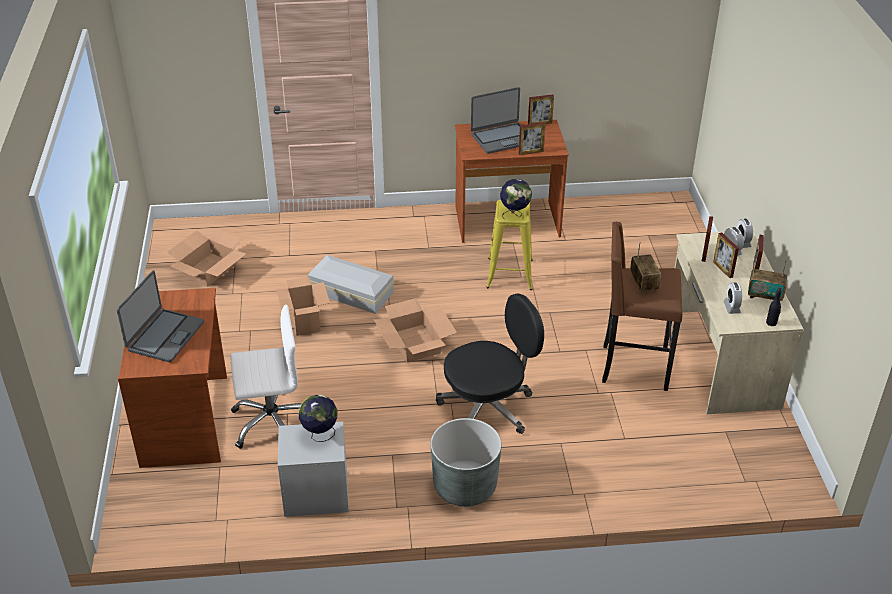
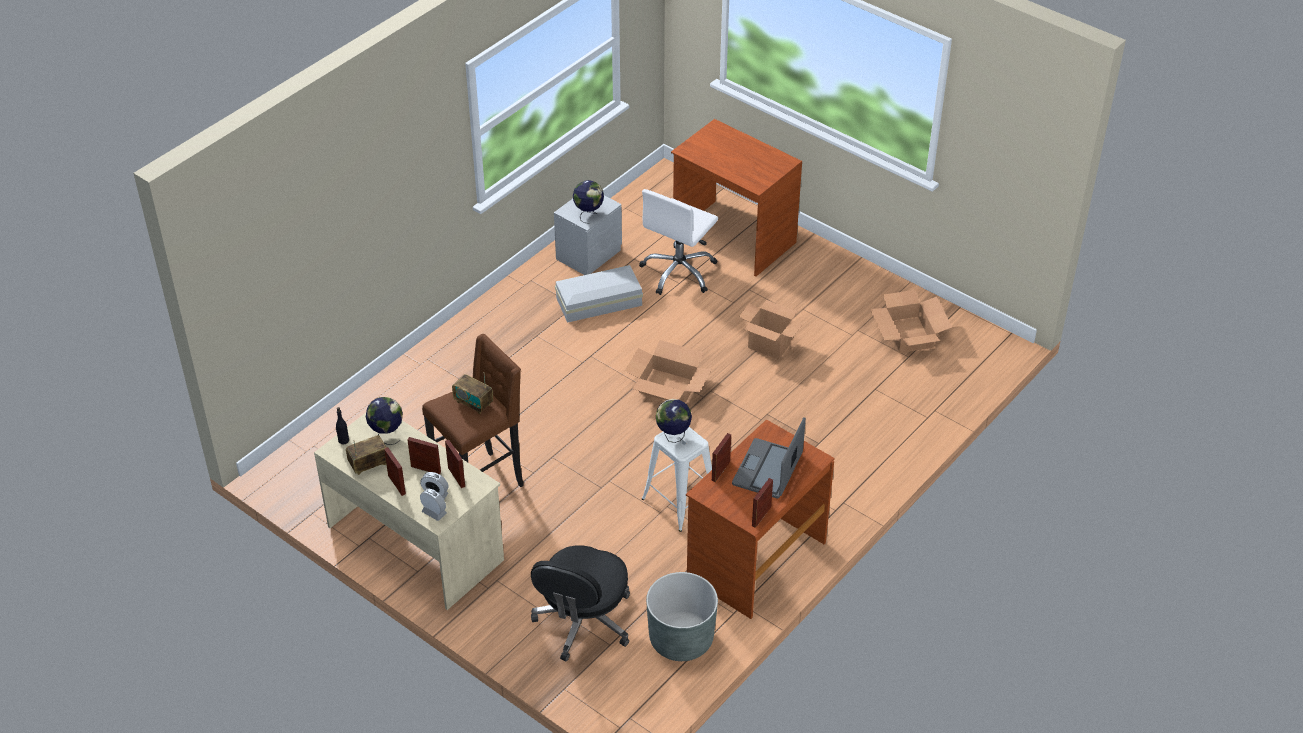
camera: 135 degrees right, 5 degrees up
(164, 336) = (732, 151): laptop -> none
(350, 291) = (778, 393): white storage box -> white storage box (600, 302)
(465, 486) = (503, 318): grey planter -> grey planter (681, 639)
(488, 407) = (552, 376): black office chair -> black office chair (583, 622)
(509, 273) = (680, 502): yellow stool -> white stool
(731, 307) = (387, 435): alarm clock -> globe

